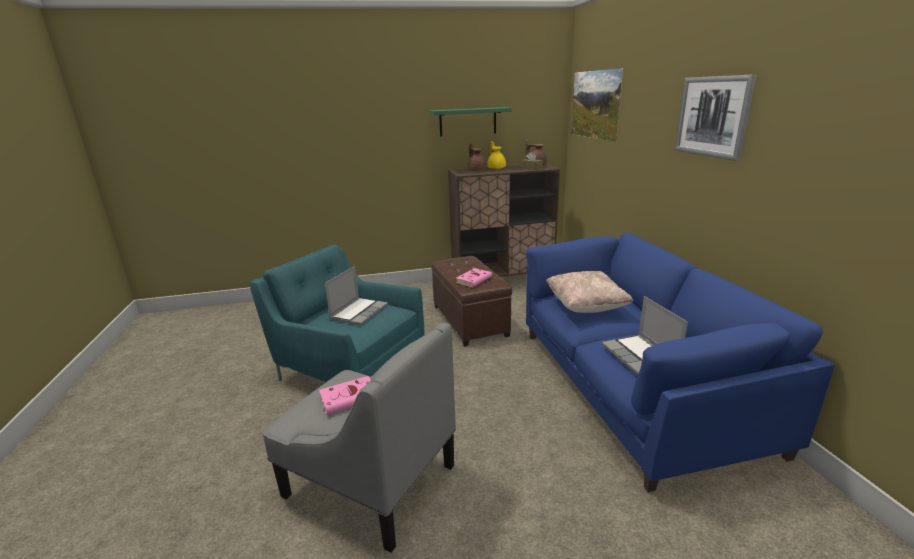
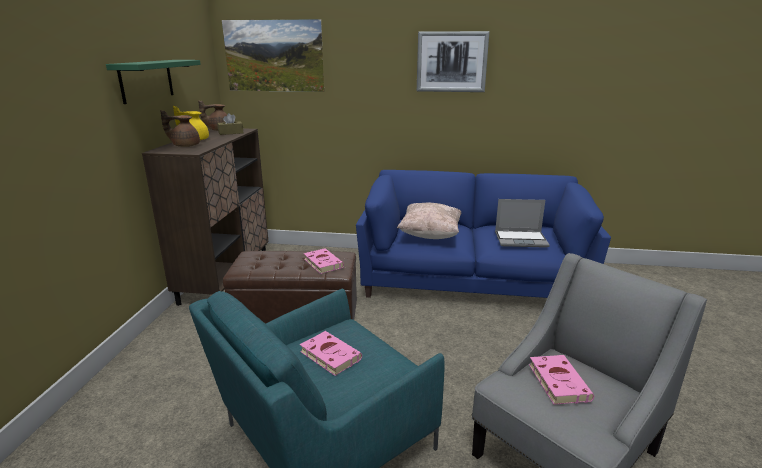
camera: 70 degrees left, 0 degrees up
(359, 312) = (329, 355): laptop -> pink book

